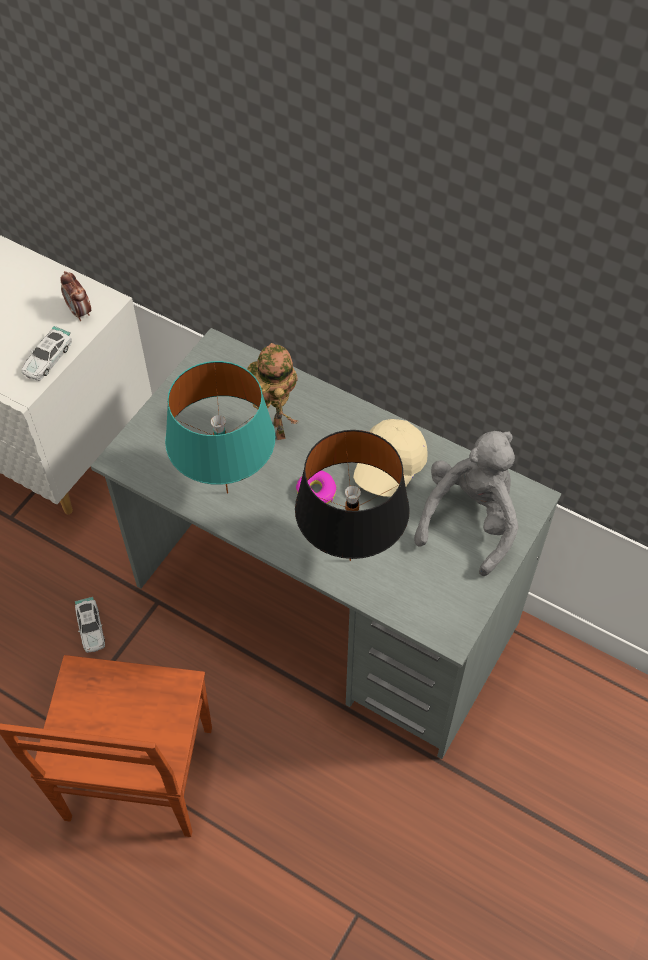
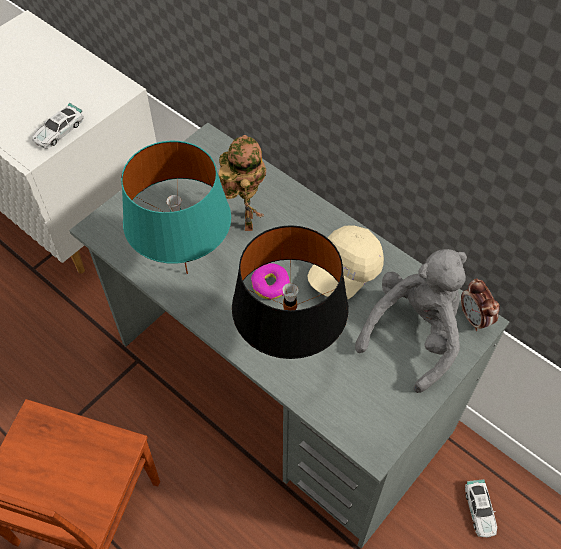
camera: 10 degrees right, 0 degrees up
(80, 312) = (98, 95): alarm clock -> alarm clock (474, 319)
(91, 628) = (76, 374): toy car -> toy car (479, 510)

